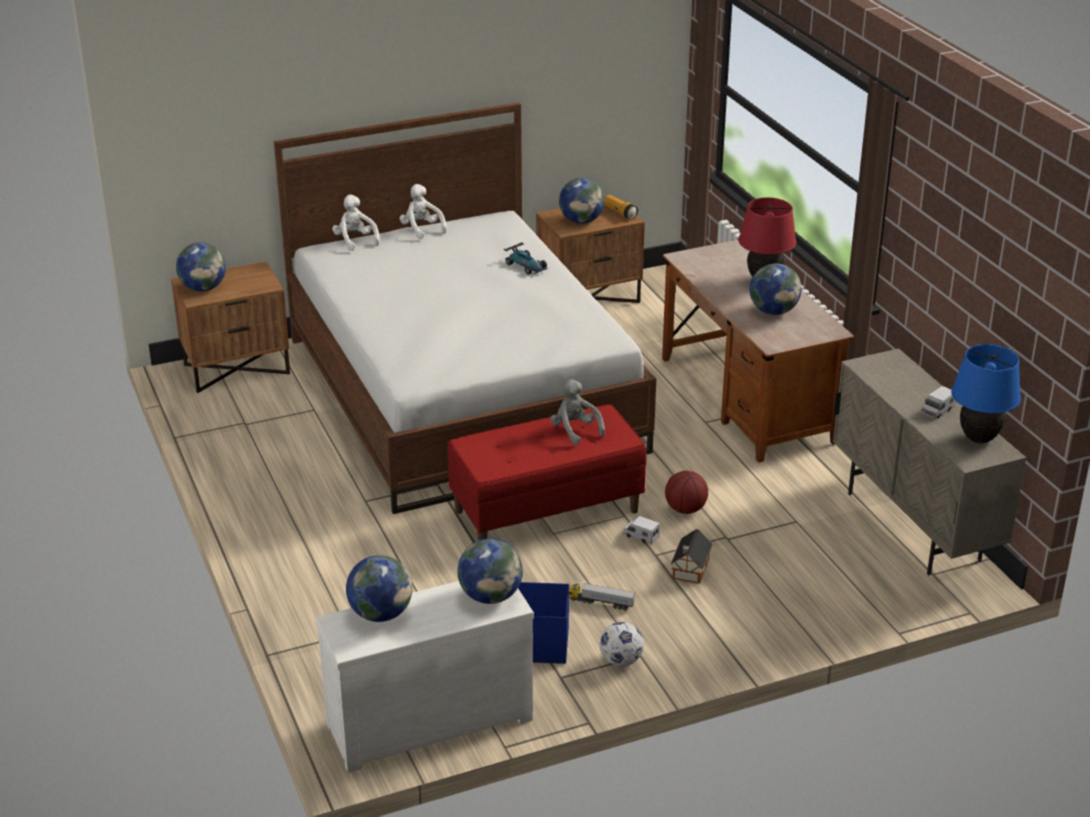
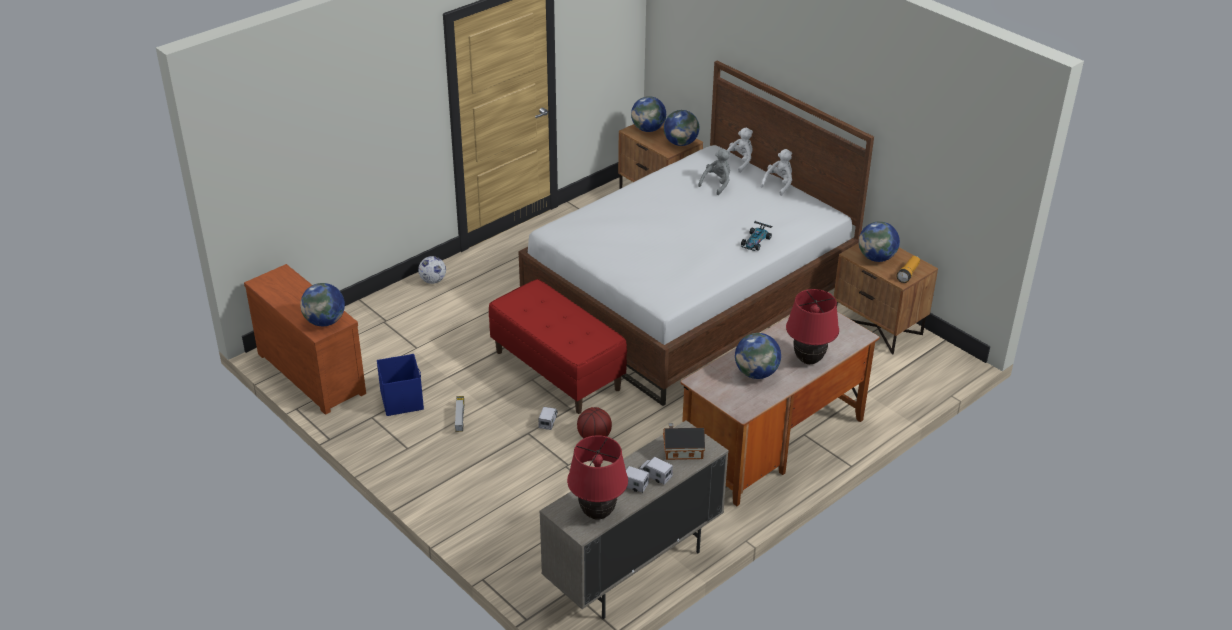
camera: 70 degrees right, 5 degrees up
(380, 614) = (294, 285): globe -> globe (680, 143)
(428, 719) = (314, 371): white dresser -> brown dresser
(575, 430) = (577, 329): grey plush toy -> grey plush toy (717, 184)
(621, 661) = (398, 440): football -> football (432, 281)
(690, 570) = (517, 453): toy house -> toy house (681, 450)
(926, 395) = (655, 475): none -> toy truck
(978, 438) = (598, 513): blue table lamp -> red table lamp

